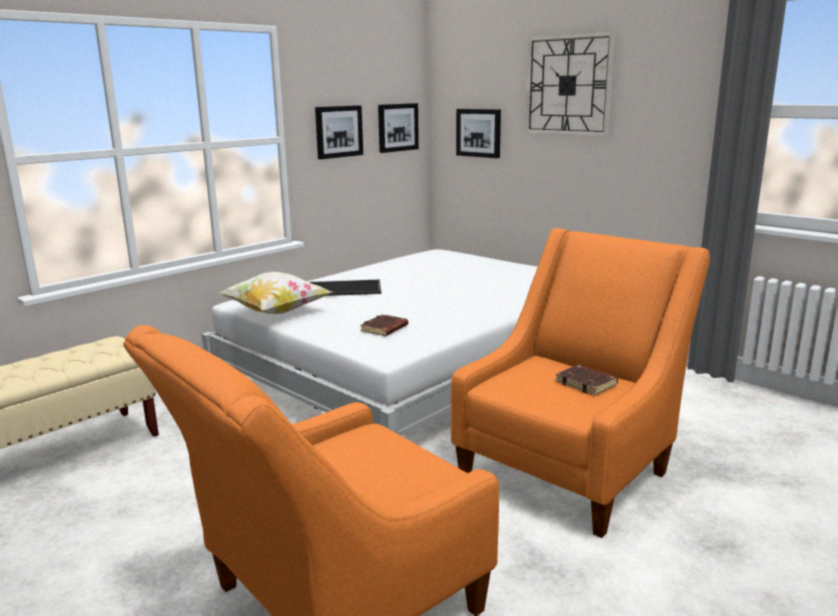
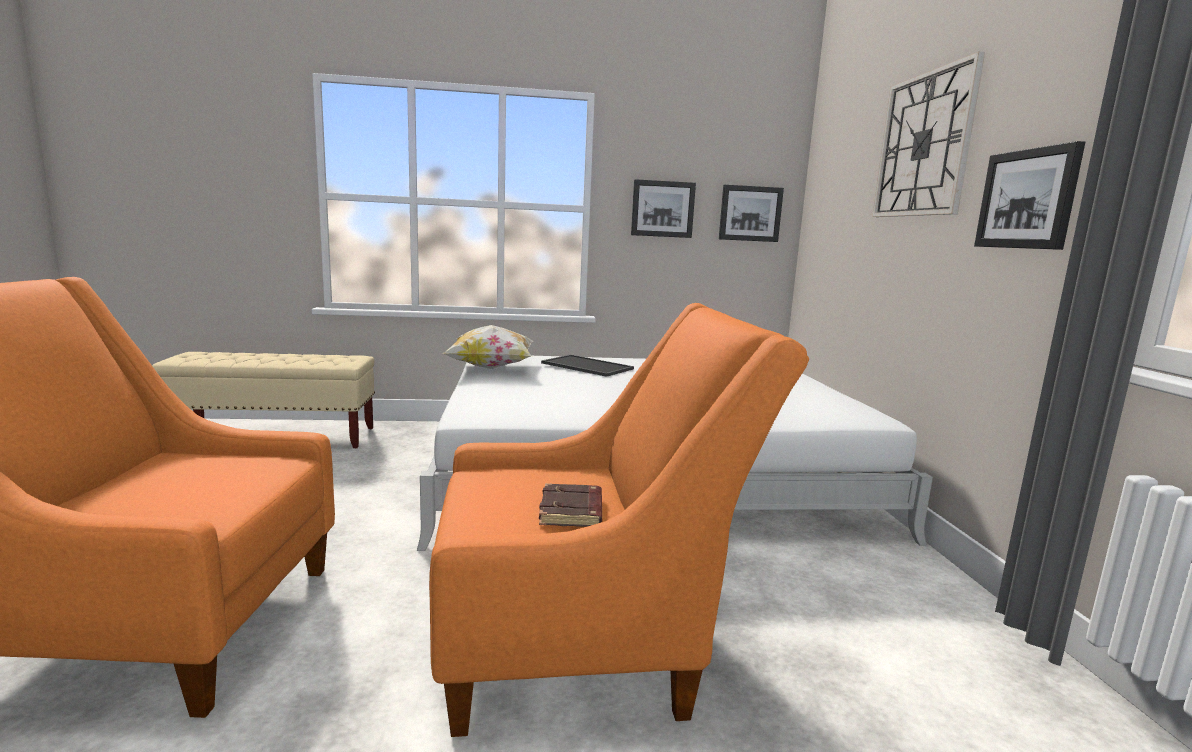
camera: 40 degrees right, 5 degrees down
(384, 329) = (528, 400): brown book -> none
(479, 133) = (836, 221): picture -> picture (1028, 199)

